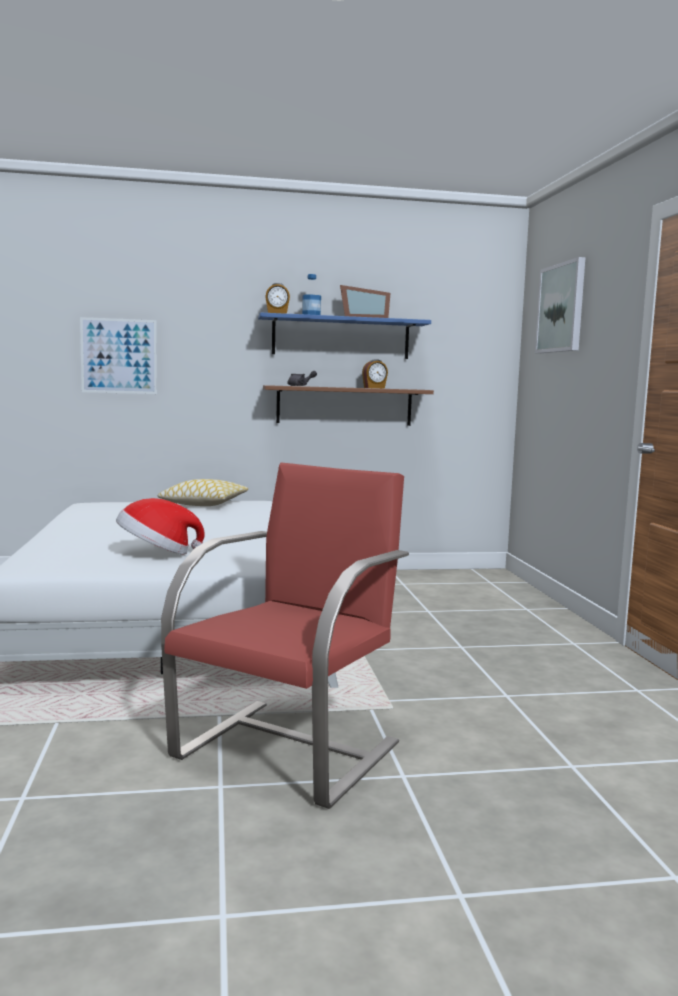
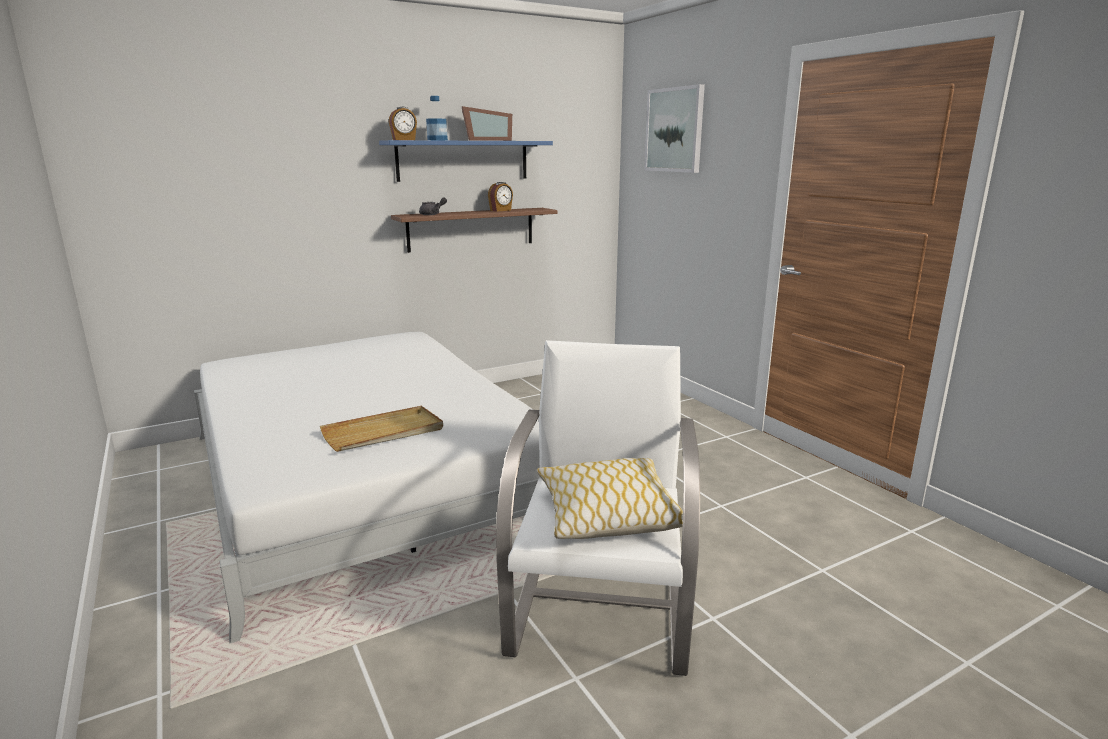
camera: 20 degrees left, 10 degrees up
(119, 356) = (229, 194): picture -> none
(157, 553) = (384, 433): hat -> beige tray
(204, 504) = (353, 347): pillow -> pillow (607, 514)
(289, 749) = (599, 615): red armchair -> white armchair

